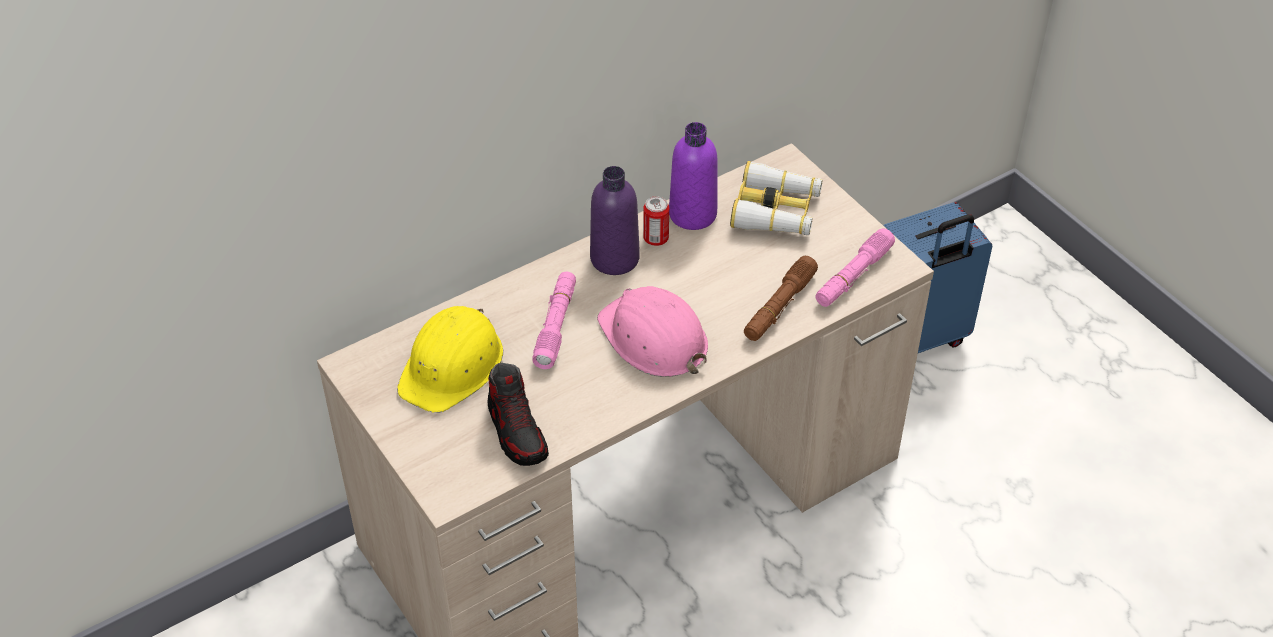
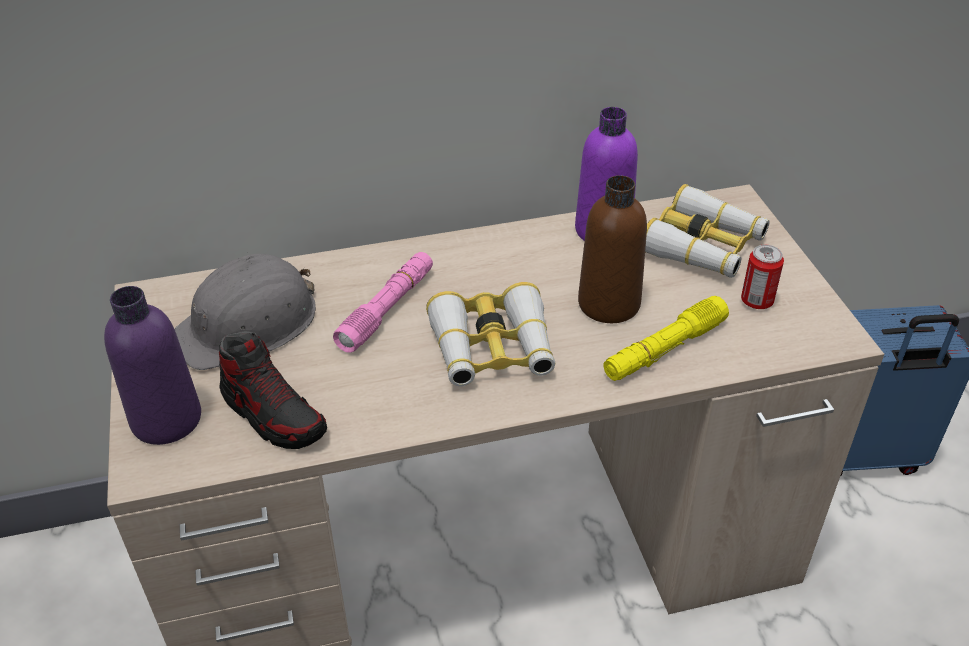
camera: 20 degrees right, 5 degrees down
(453, 366) = (249, 324): yellow hard hat -> grey hard hat
(517, 431) = (273, 414): shoe -> shoe turned 45 degrees counterclockwise
(614, 258) = (492, 255): purple bottle -> purple bottle (166, 420)
(653, 338) = (492, 349): pink hard hat -> binoculars
(656, 239) = (549, 245): can -> can (756, 301)
(724, 279) = (609, 304): none -> brown bottle
(779, 306) = (664, 349): brown flashlight -> yellow flashlight
(853, 276) = (774, 336): pink flashlight -> none

